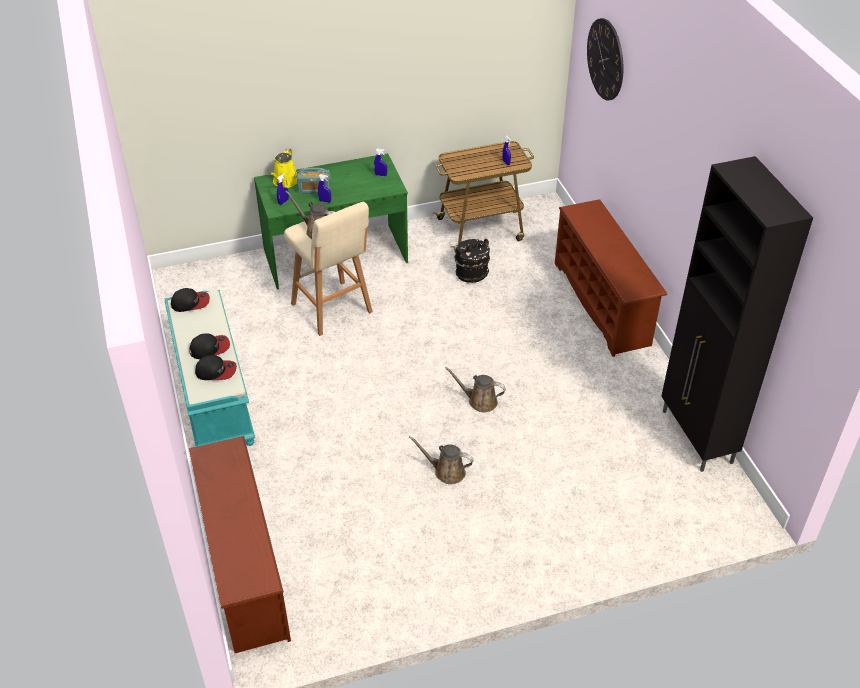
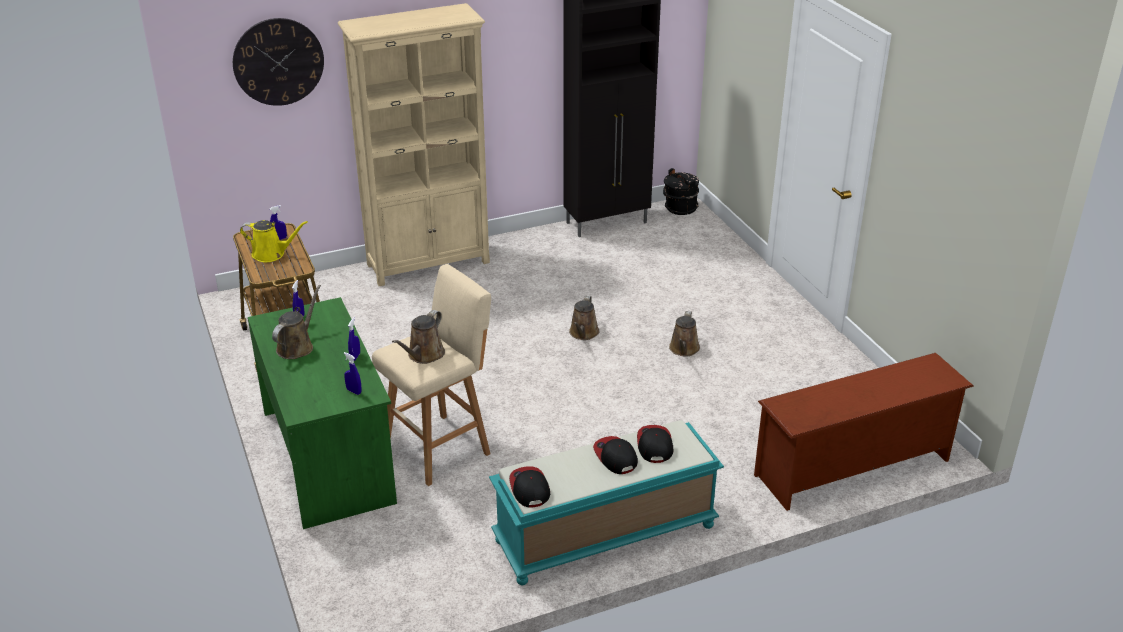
camera: 95 degrees left, 10 degrees down
(285, 182) = (305, 395): yellow watering can -> yellow watering can (271, 254)
(314, 189) = (327, 368): radio -> none
(344, 176) = (297, 346): none -> brown watering can
(471, 273) = (373, 345): black bucket -> black bucket (680, 208)
(603, 304) = (429, 263): brown shoe rack -> beige bookcase

